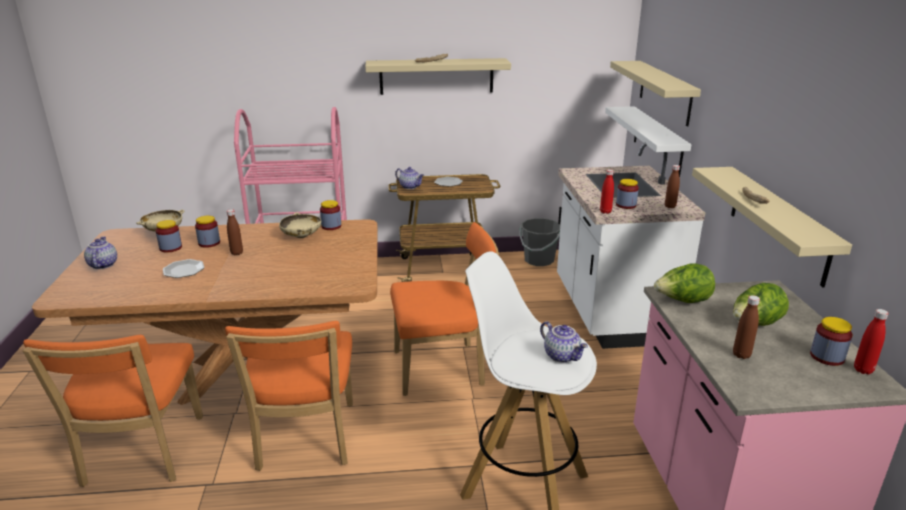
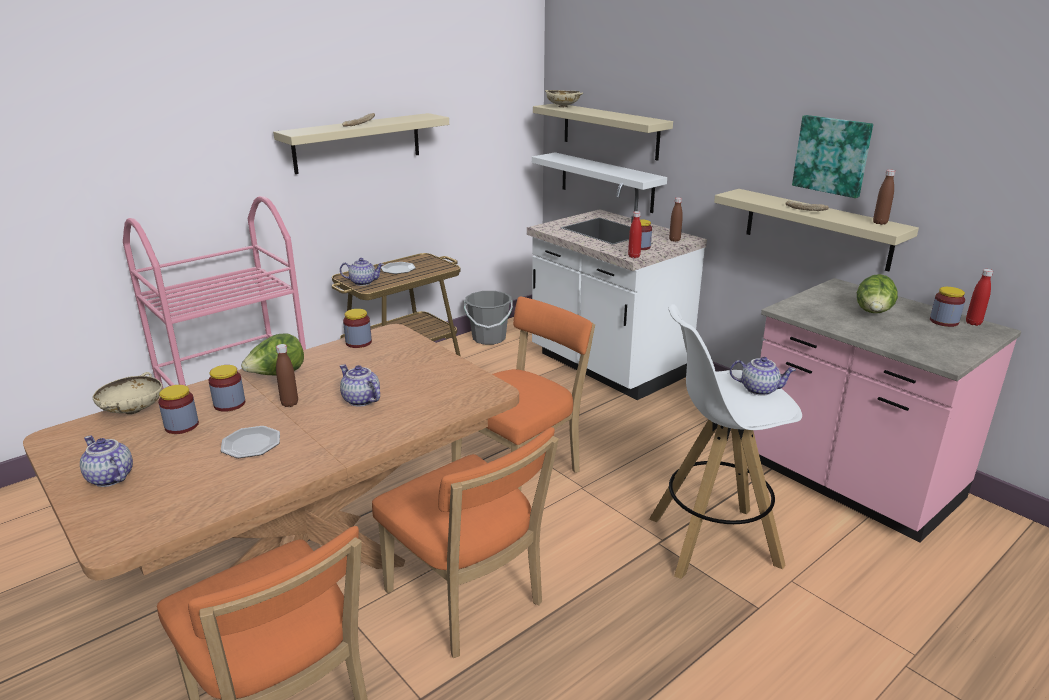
camera: 35 degrees left, 0 degrees up
(274, 264) = (360, 400): none -> teapot
(301, 236) = (340, 362): beige bowl -> beige bowl (563, 107)
(682, 301) = (805, 312): lettuce -> lettuce (277, 375)
(741, 355) = (901, 337): brown bottle -> brown bottle (880, 223)
(798, 146) = (832, 155): none -> picture

